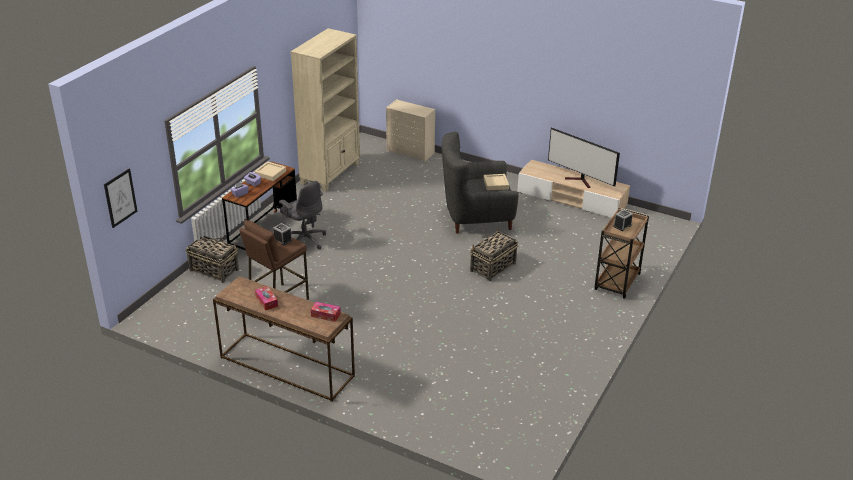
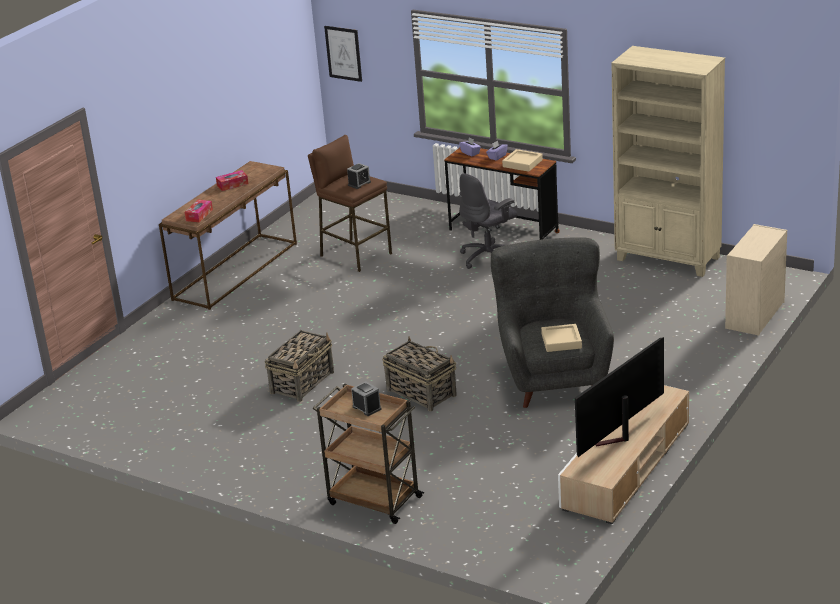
camera: 95 degrees right, 5 degrees down
(213, 270) = (424, 212): basket -> basket (302, 382)

